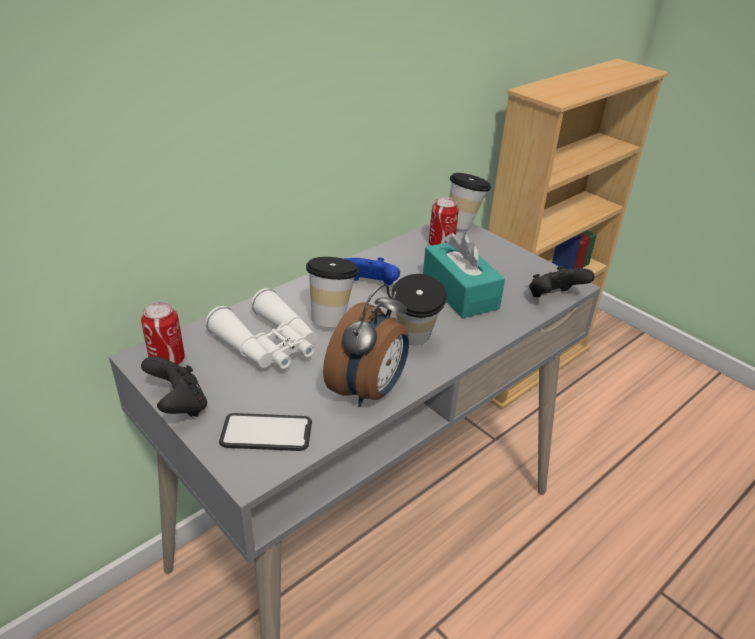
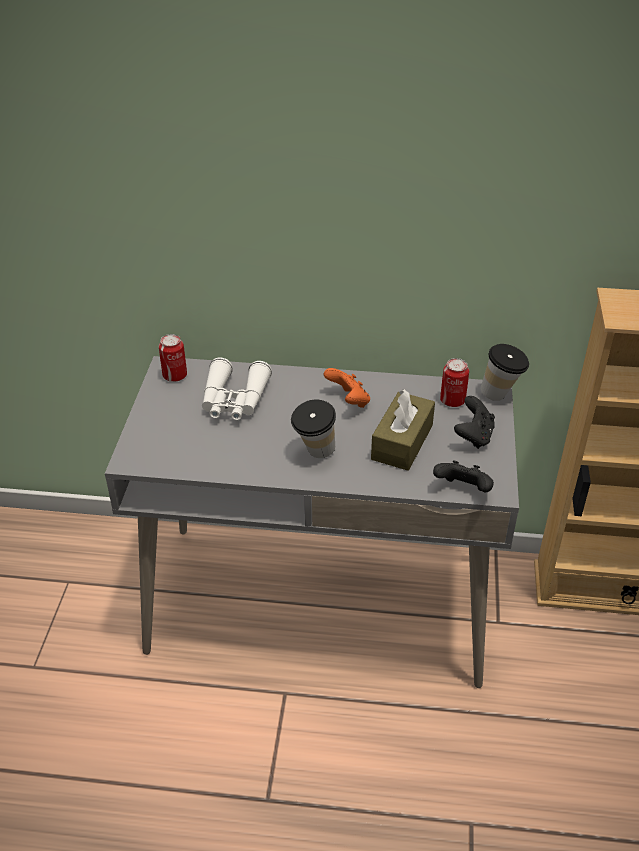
camera: 50 degrees right, 5 degrees up
(179, 405) = (147, 405): black game controller -> black game controller (473, 436)
(266, 433) = (163, 447): phone -> none
(331, 317) = (293, 406): cup -> none
(369, 391) = (243, 463): alarm clock -> none
(370, 287) = (348, 401): blue game controller -> orange game controller
(460, 292) = (402, 442): turquoise tissue box -> brown tissue box

